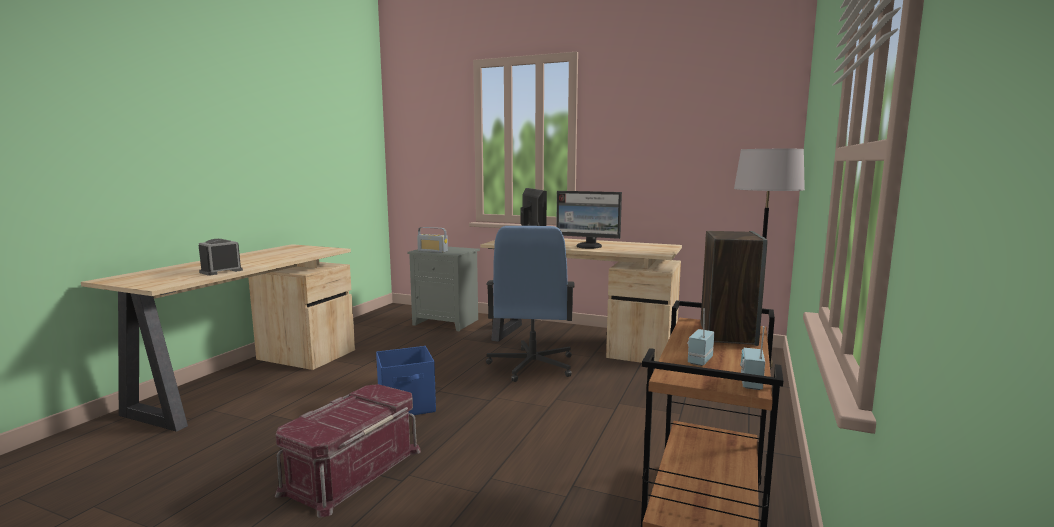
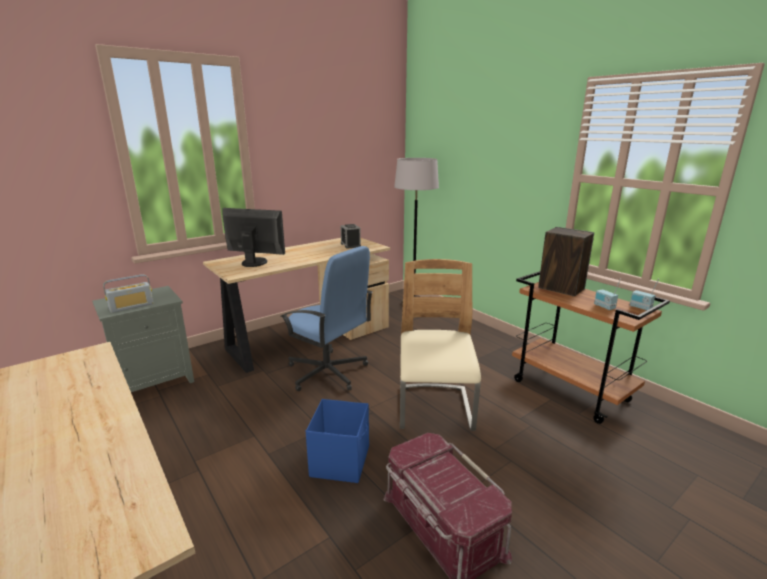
camera: 60 degrees left, 10 degrees up
(221, 271) = (115, 460): alarm clock -> alarm clock (350, 245)
(529, 428) = (434, 410): none -> beige chair
(589, 246) = (316, 254): monitor -> none

